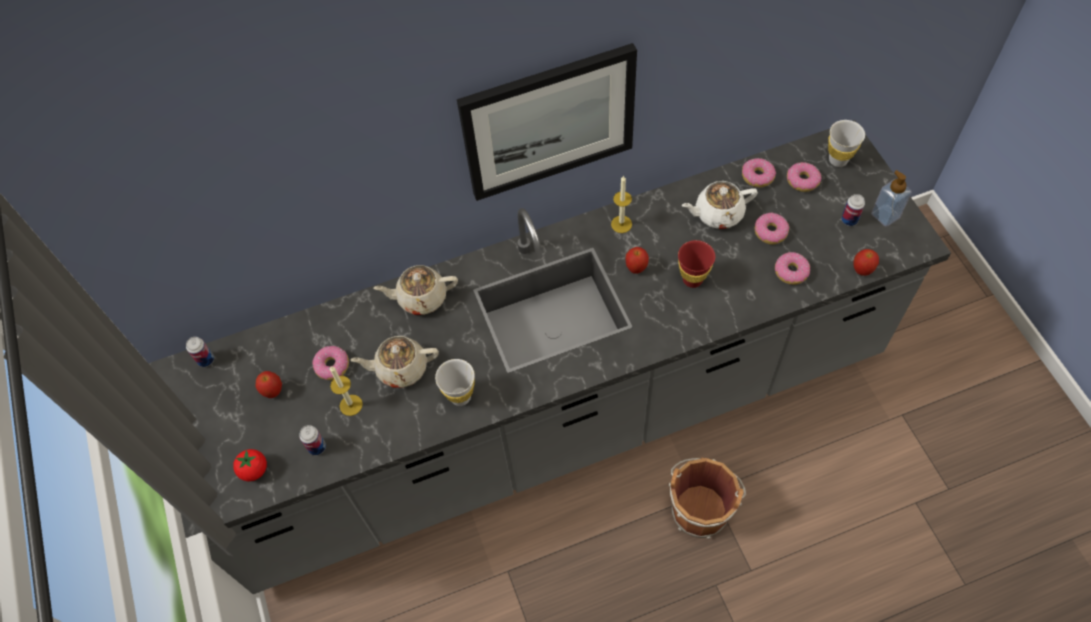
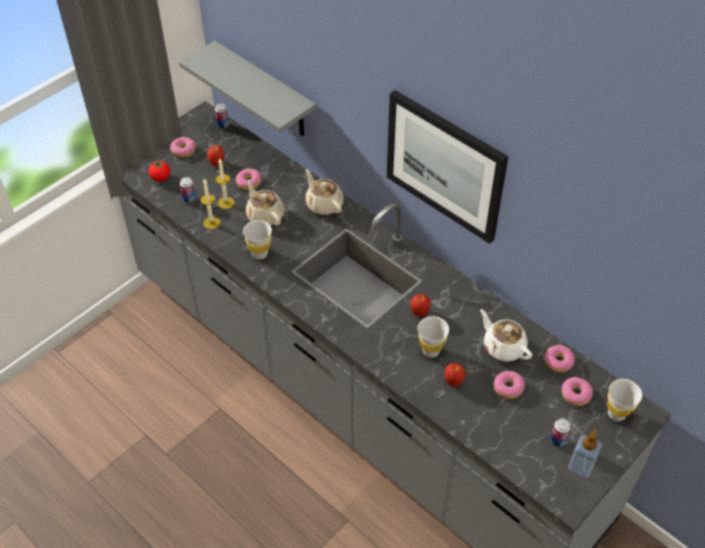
camera: 60 degrees right, 10 degrees down
(241, 269) = (265, 91): none -> grey shelf
(621, 224) = (453, 290): candle -> candle (211, 223)
(692, 279) = (431, 351): red cup -> white cup
(700, 508) = (328, 517): brown bucket -> none
(791, 272) = (478, 414): donut -> donut (183, 150)
(862, 270) = (511, 464): apple -> apple (453, 382)

